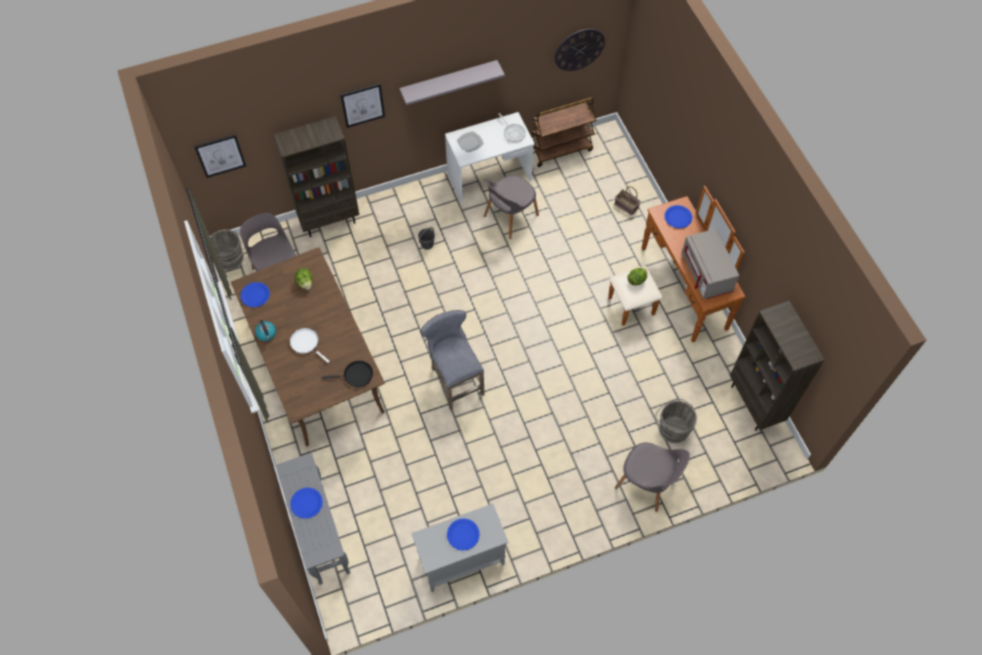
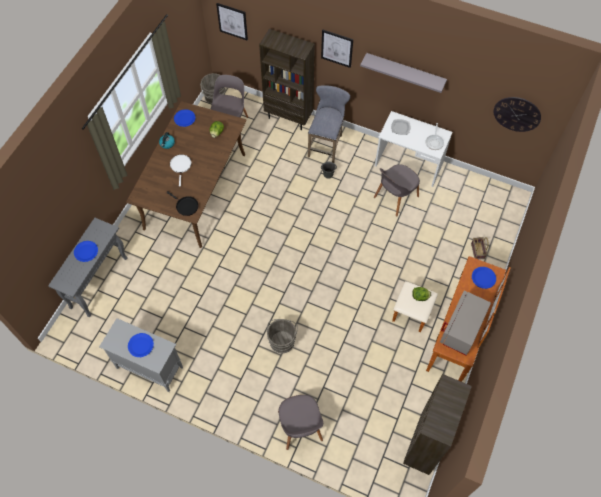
camera: 45 degrees right, 0 degrees up
(455, 379) = (258, 264): grey stool -> grey stool (326, 144)
(509, 216) = (395, 197): grey chair -> grey chair turned 45 degrees counterclockwise
(561, 149) = (473, 183): brown cart -> none
(672, 428) = (353, 410): grey bucket -> grey bucket (282, 340)

